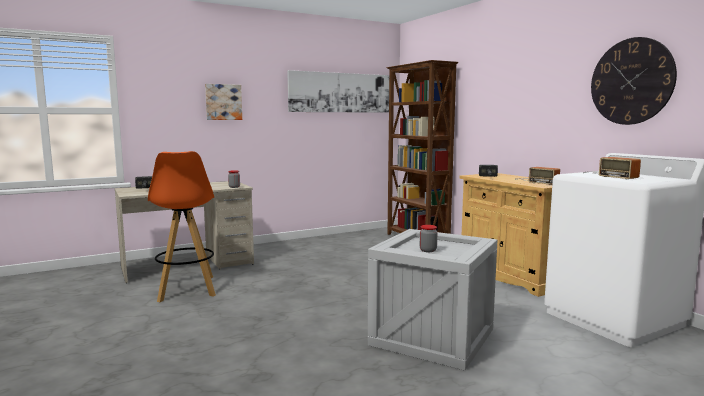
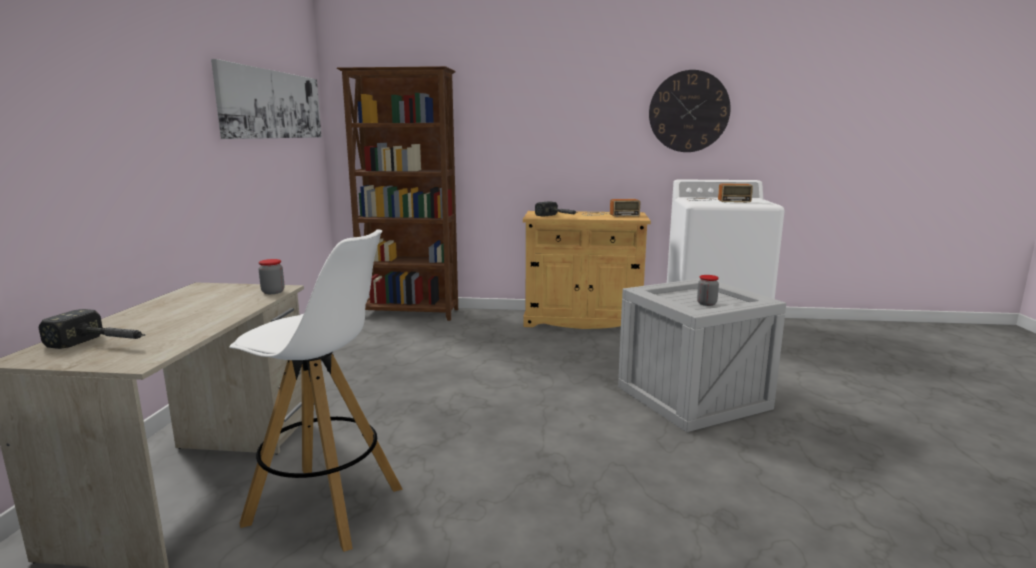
camera: 55 degrees left, 5 degrees up
(186, 289) = (326, 506): orange stool -> white stool
(223, 102) = (129, 119): picture -> none

